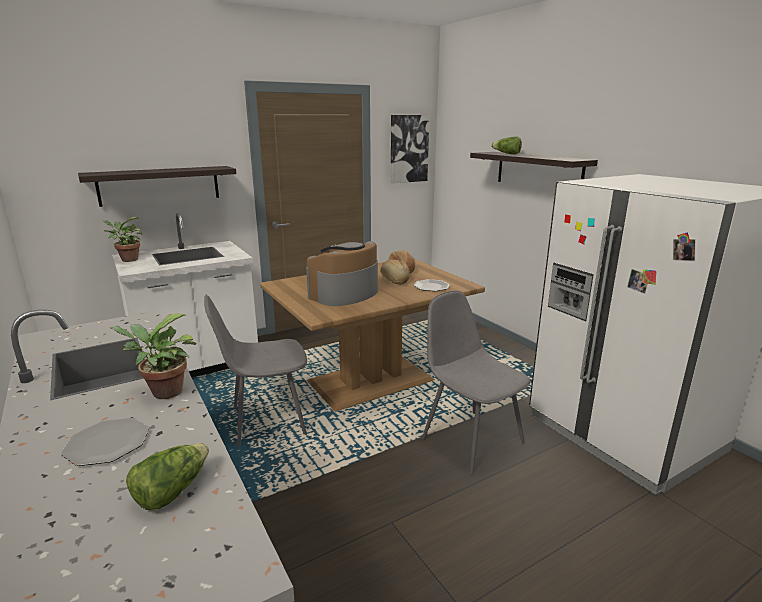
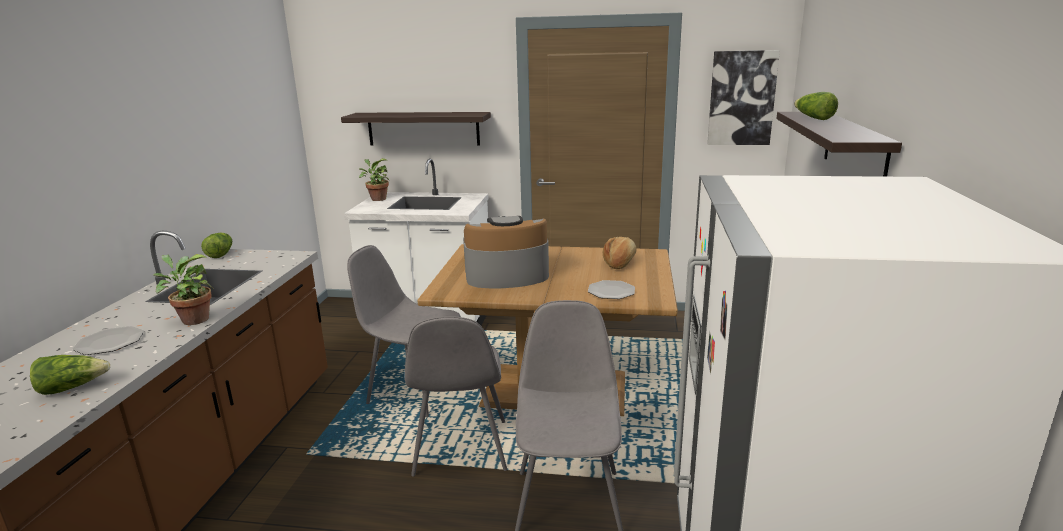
camera: 40 degrees right, 0 degrees up
(39, 338) = (220, 254): none -> lettuce
(362, 443) = (460, 450): none -> grey chair
(394, 280) = (586, 273): bread -> none

